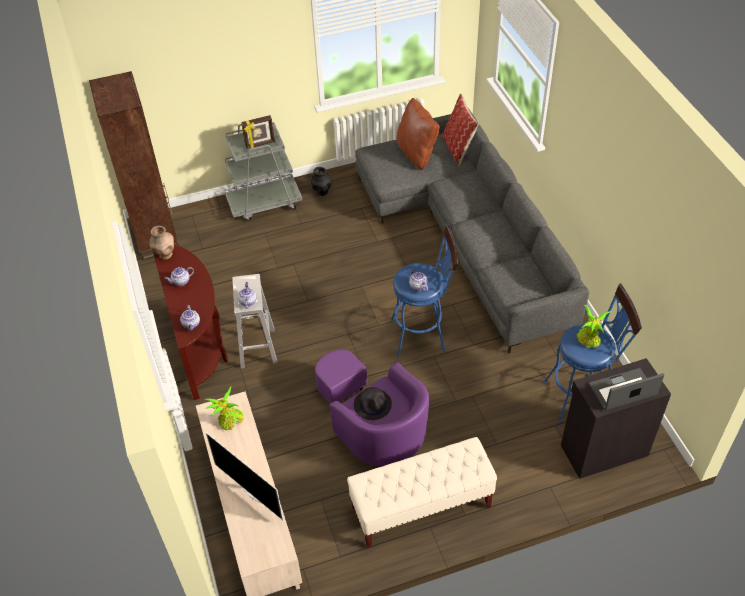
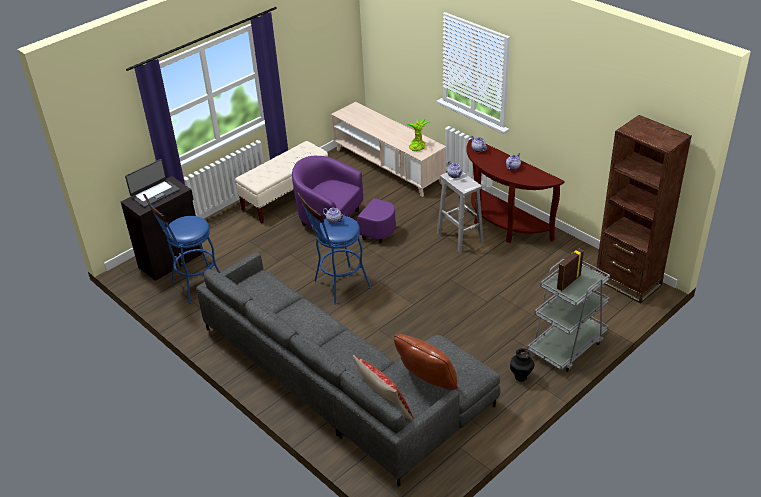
camera: 155 degrees right, 10 degrees down
(165, 255) = (544, 177): brown vase -> none
(252, 492) = (375, 126): television -> none
(373, 404) = (336, 192): black hat -> none
(589, 340) = (186, 226): potted plant -> none

